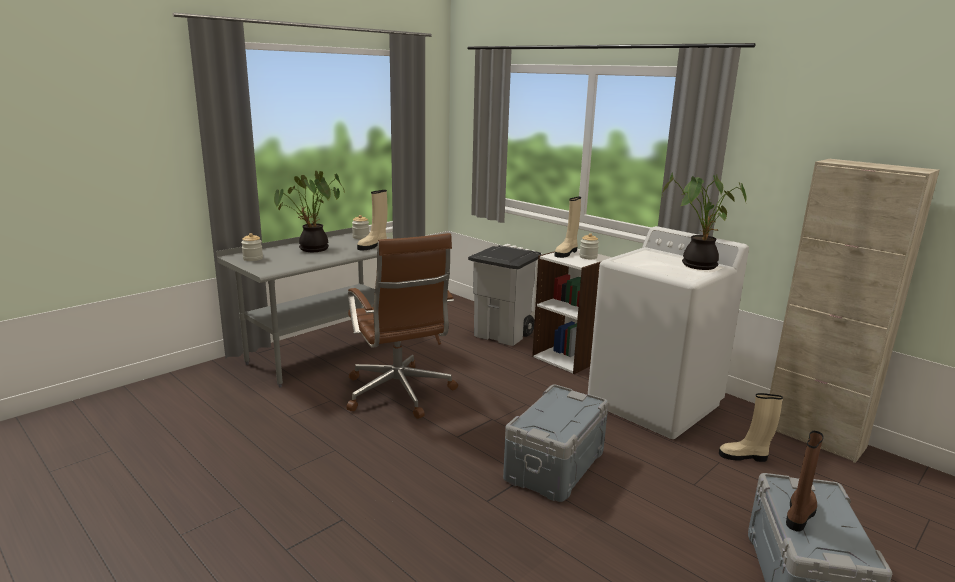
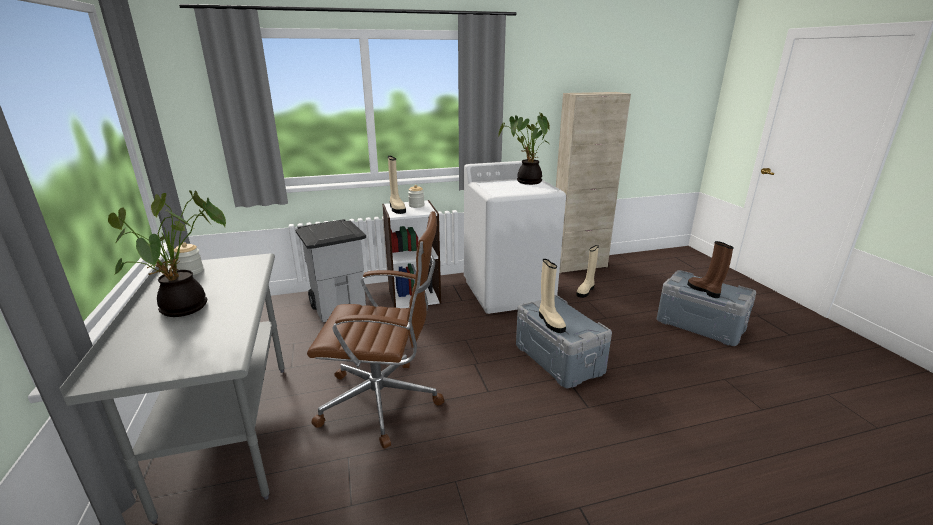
camera: 60 degrees left, 5 degrees up
(253, 258) = (142, 362): jar -> none
(373, 246) = (241, 272): beige boot -> beige boot (550, 322)

